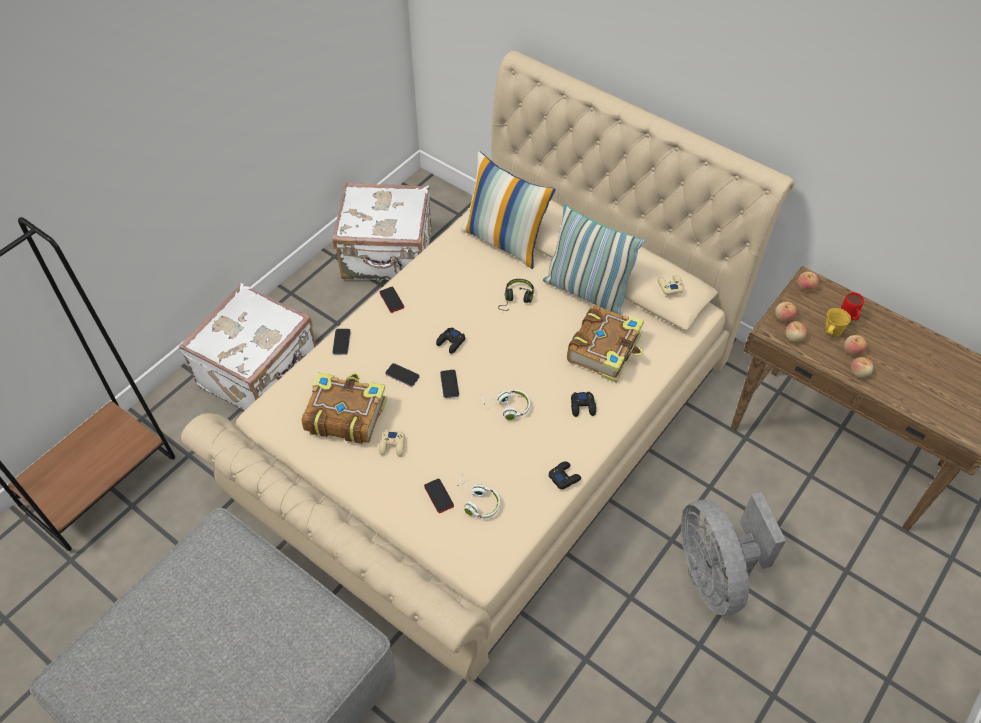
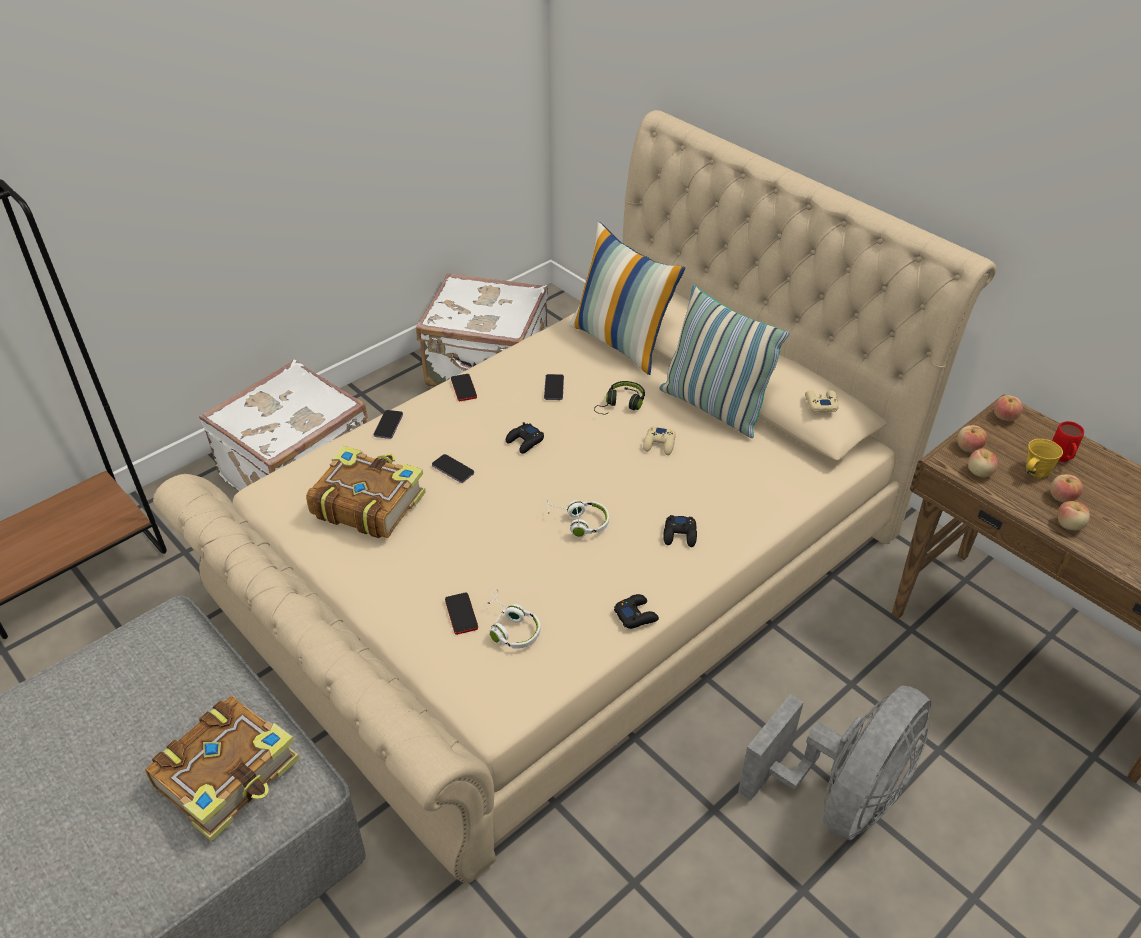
camera: 10 degrees right, 10 degrees down
(392, 445) = (418, 547): beige game controller -> beige game controller (659, 444)
(449, 384) = (510, 487): phone -> phone (554, 388)
(605, 349) = (724, 473): book -> book (229, 775)
(714, 573) = (840, 796): grey fan -> grey fan turned 135 degrees counterclockwise

